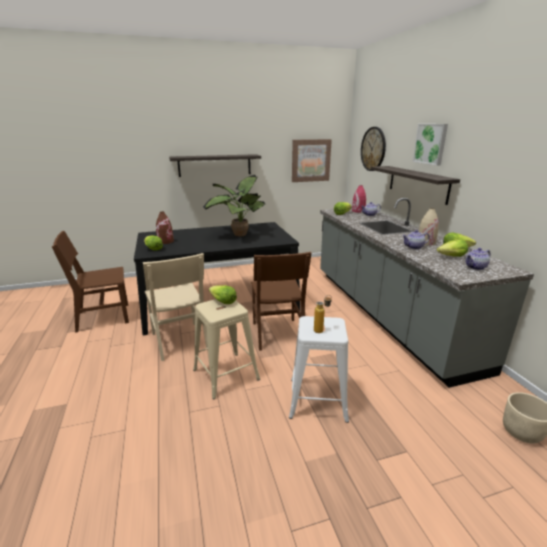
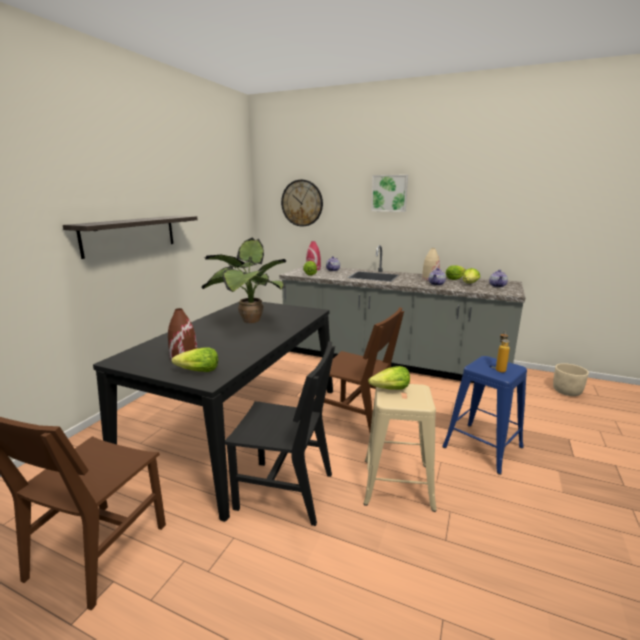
camera: 50 degrees left, 5 degrees down
(179, 340) = (285, 491): beige chair -> black chair
(310, 160) = (227, 221): picture -> none
(317, 399) = (483, 447): white stool -> blue stool
(417, 184) = (378, 231): shelf -> none

